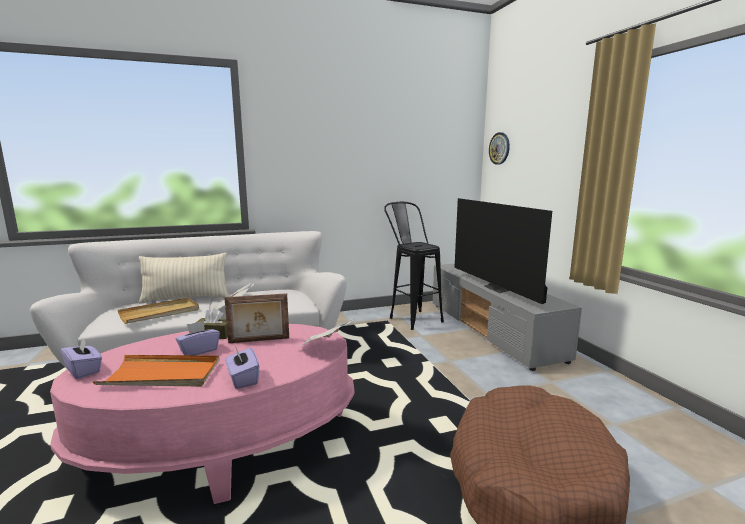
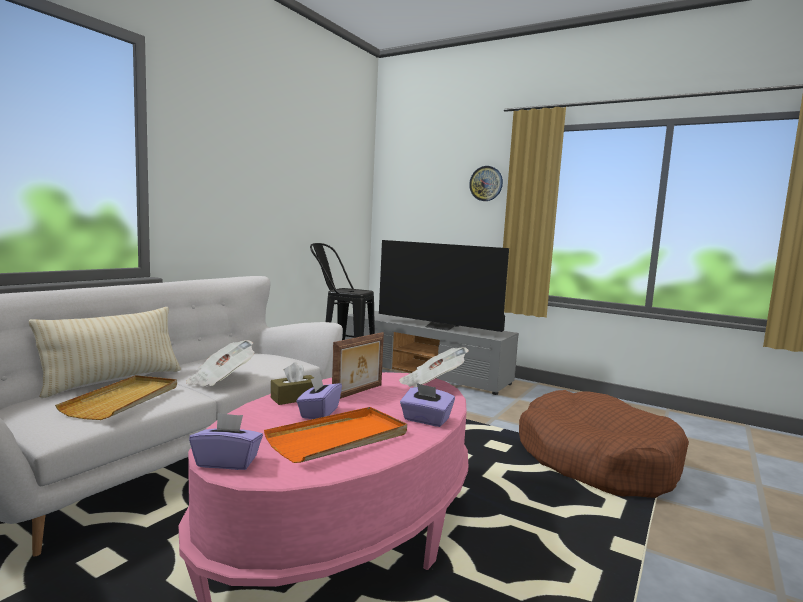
camera: 40 degrees left, 5 degrees down
(499, 148) = (398, 192): wall clock -> wall clock (486, 183)

